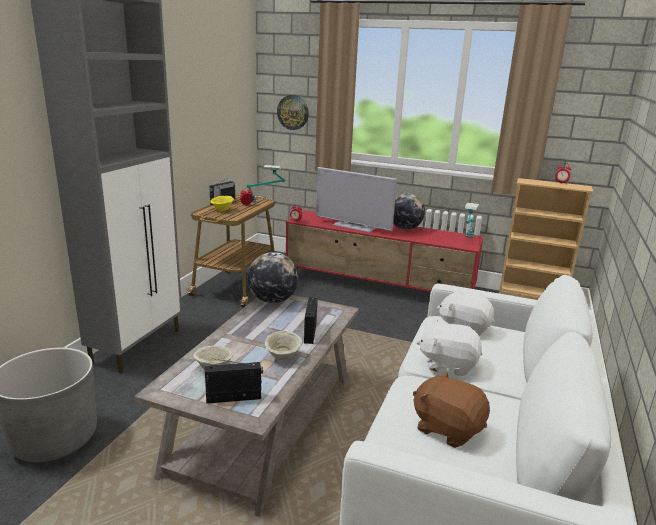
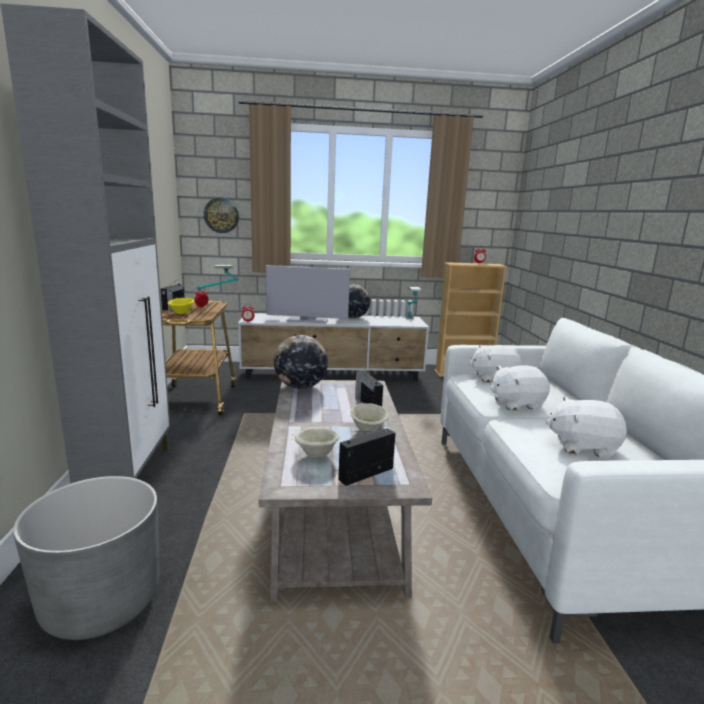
camera: 25 degrees left, 5 degrees down
(379, 286) = (333, 376): red tv stand -> white tv stand
(447, 428) = (582, 446): brown plush toy -> white plush toy

